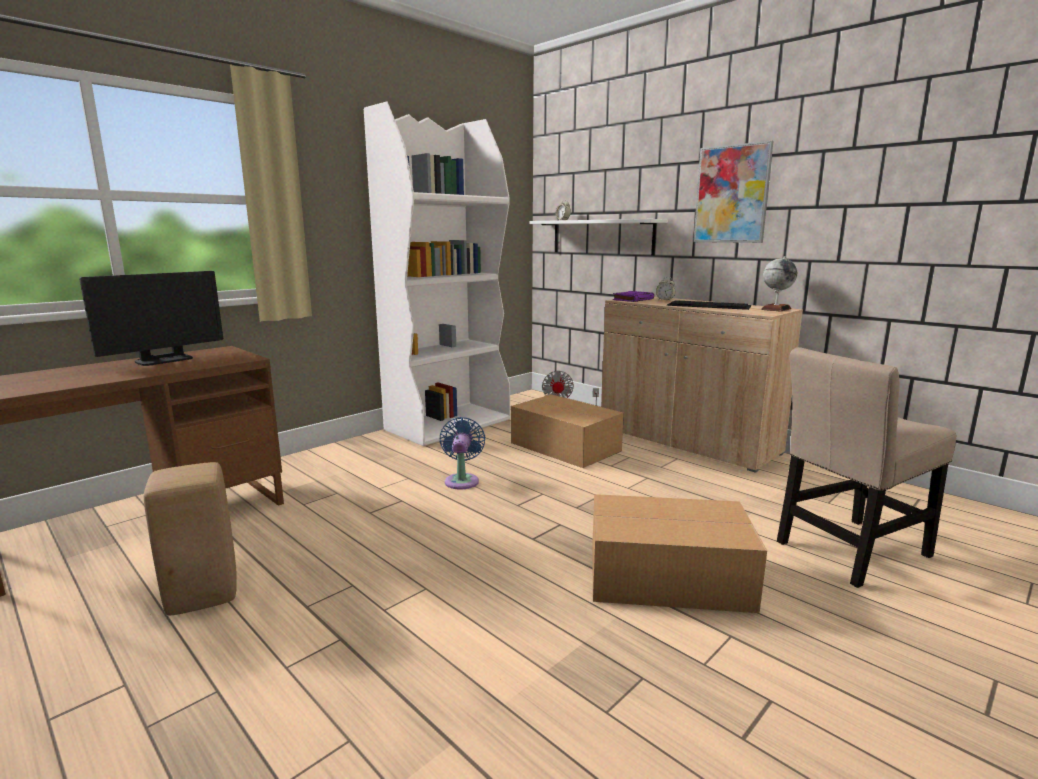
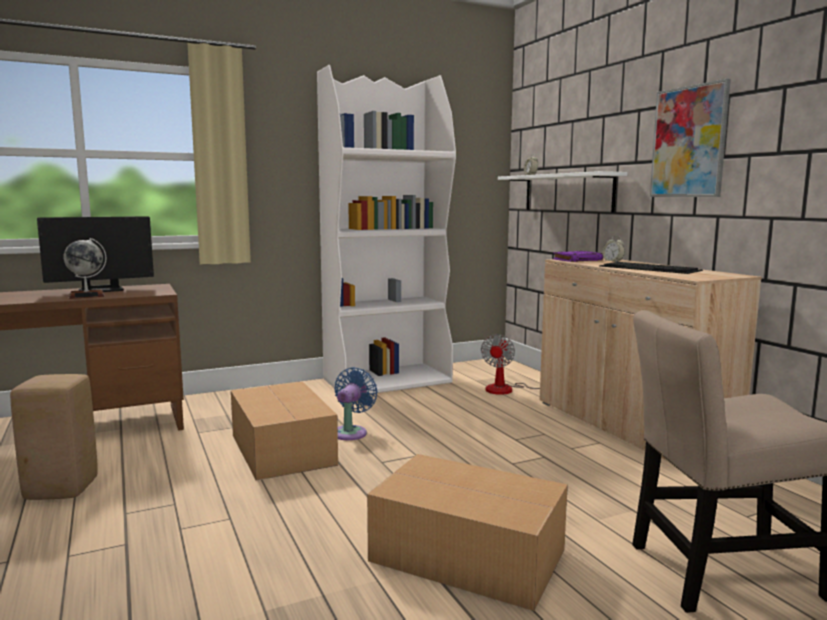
camera: 20 degrees right, 5 degrees down
(564, 446) = (484, 414): cardboard box -> cardboard box (282, 448)
(776, 309) = (724, 275): globe -> globe (87, 296)

